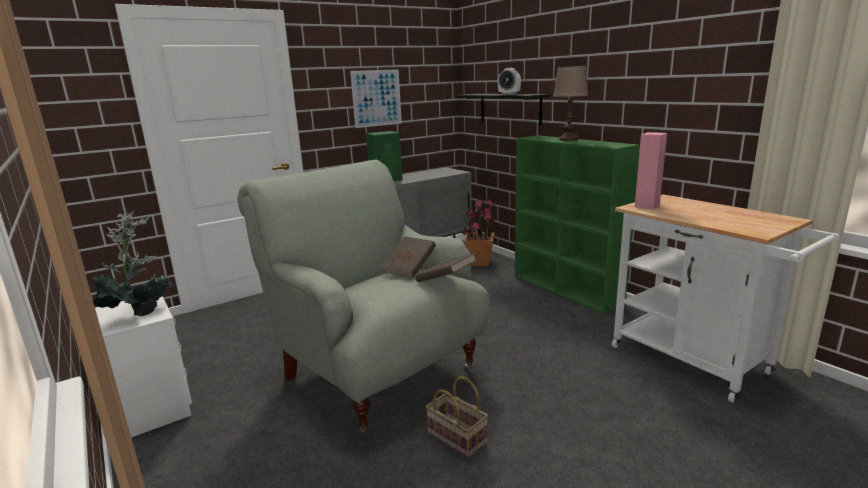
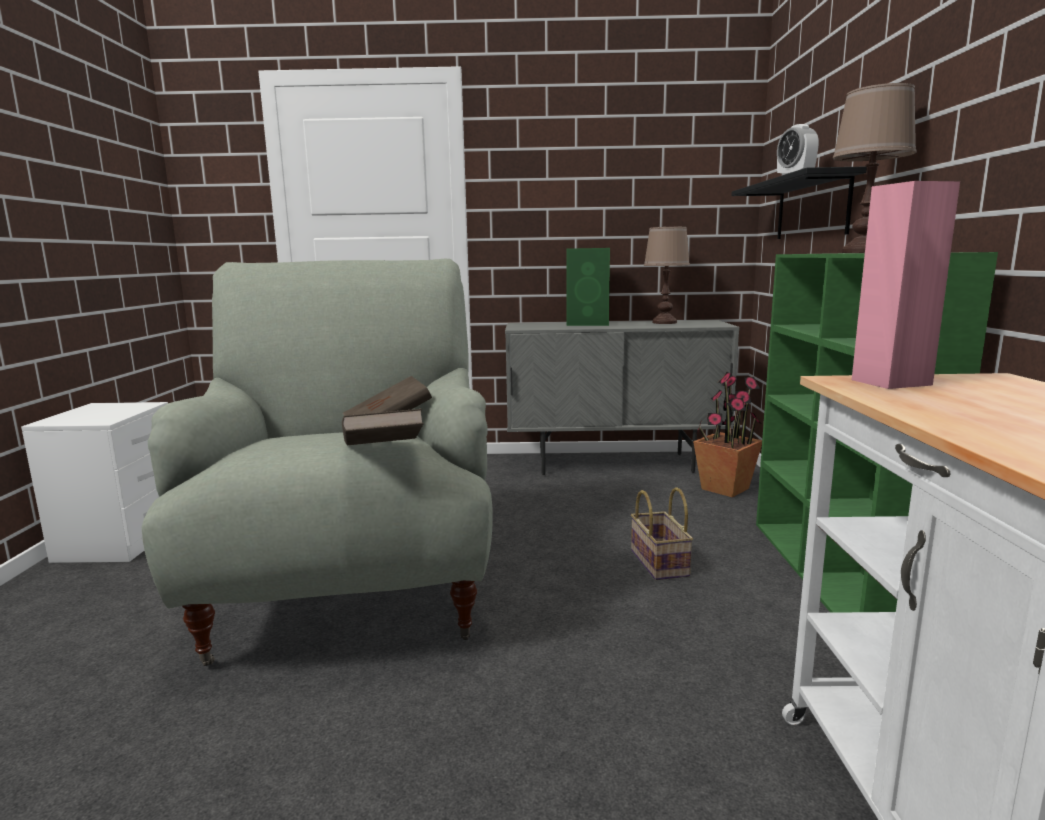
camera: 35 degrees right, 5 degrees down
(140, 312) = (107, 414): potted plant -> none
(376, 98) = (597, 196): picture -> none
(426, 173) = (664, 322): none -> brown table lamp
(455, 438) = (284, 740): basket -> basket (657, 562)

